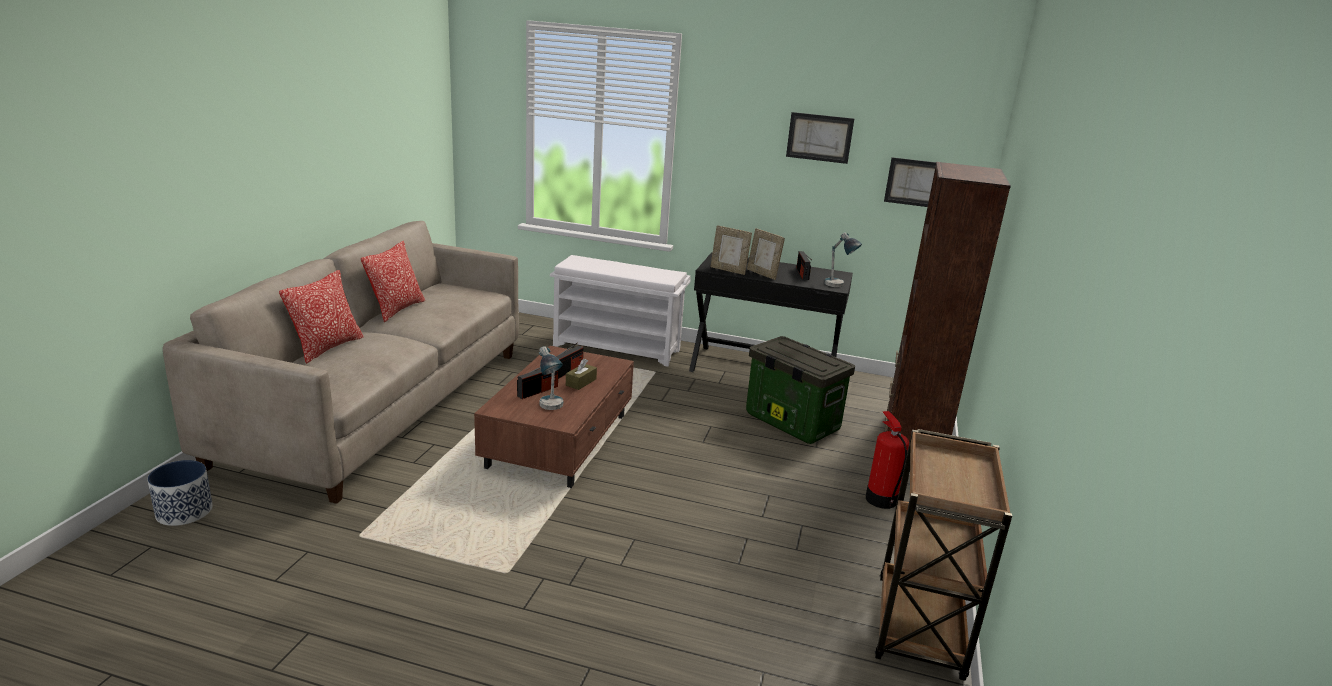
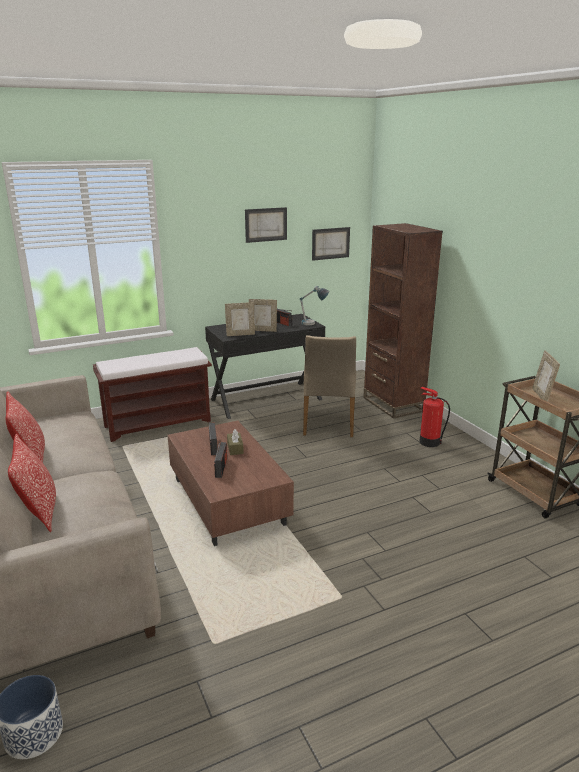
camera: 40 degrees left, 0 degrees up
(550, 409) = (251, 474): table lamp -> none
(618, 348) = (158, 423): white bench -> brown bench
(790, 422) = (328, 423): storage box -> beige chair
(945, 468) = (542, 396): none -> picture frame

